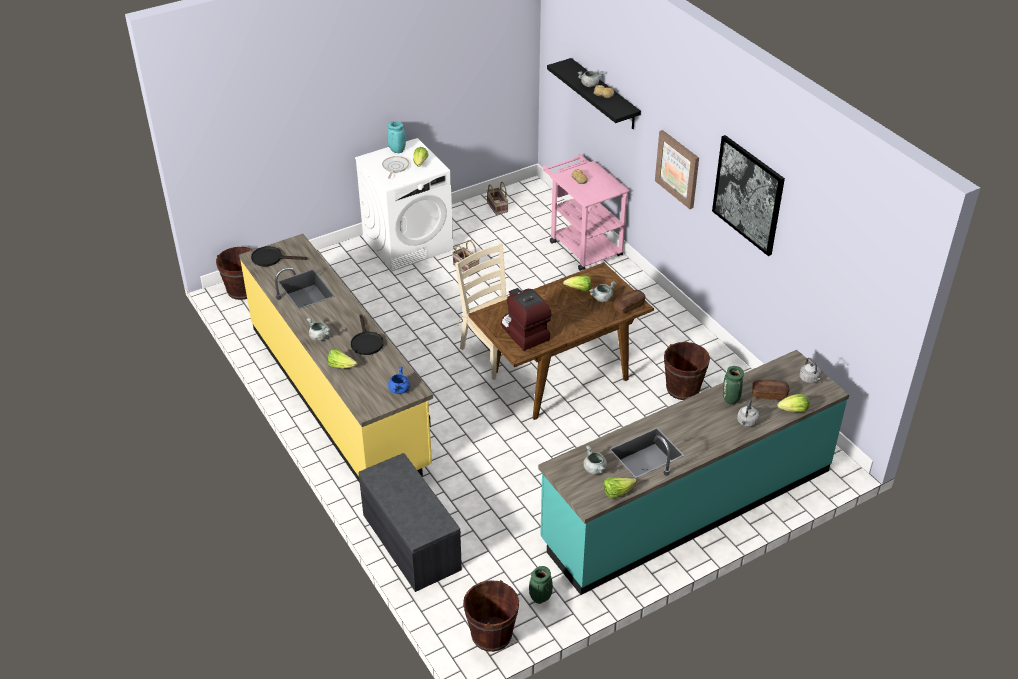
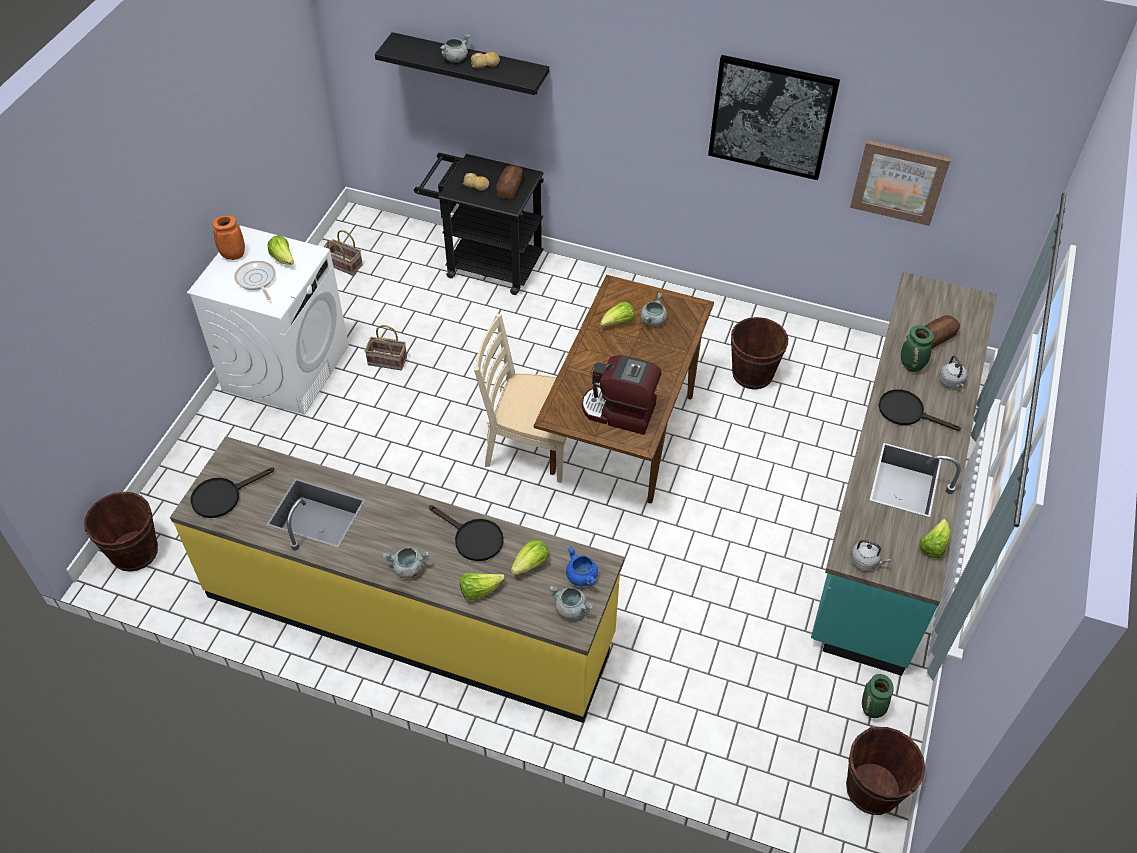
camera: 40 degrees left, 10 degrees up
(396, 150) = (233, 256): turquoise vase -> orange vase
(409, 541) = (680, 744): grey bench -> none
(582, 245) = (485, 263): pink cart -> black cart
(595, 469) = (884, 533): grey cooking pot -> grey cooking pot (571, 608)
(629, 306) = (689, 314): bread -> bread (509, 188)
(678, 169) = (632, 121): picture -> picture (899, 181)
(694, 421) = (907, 412): none -> black frying pan
(793, 410) = (974, 342): lettuce -> lettuce (531, 564)
(809, 379) = (949, 298): grey kettle -> grey kettle (865, 562)

